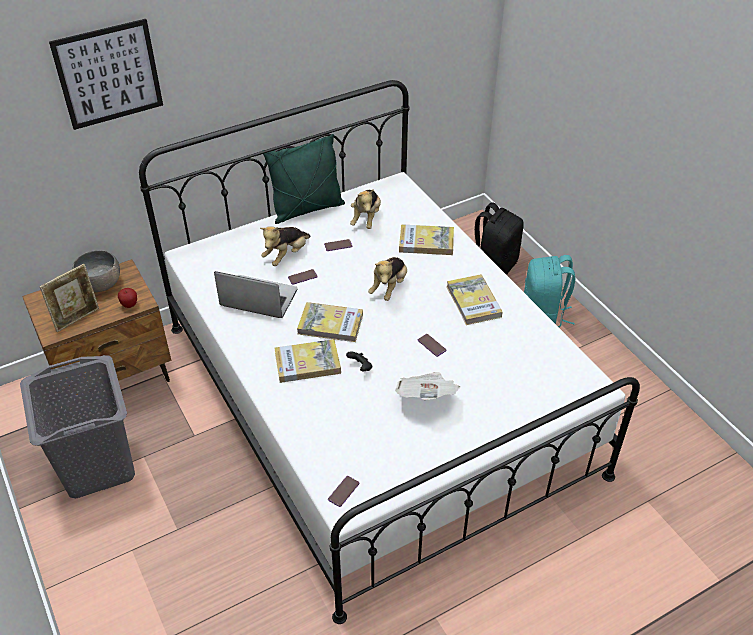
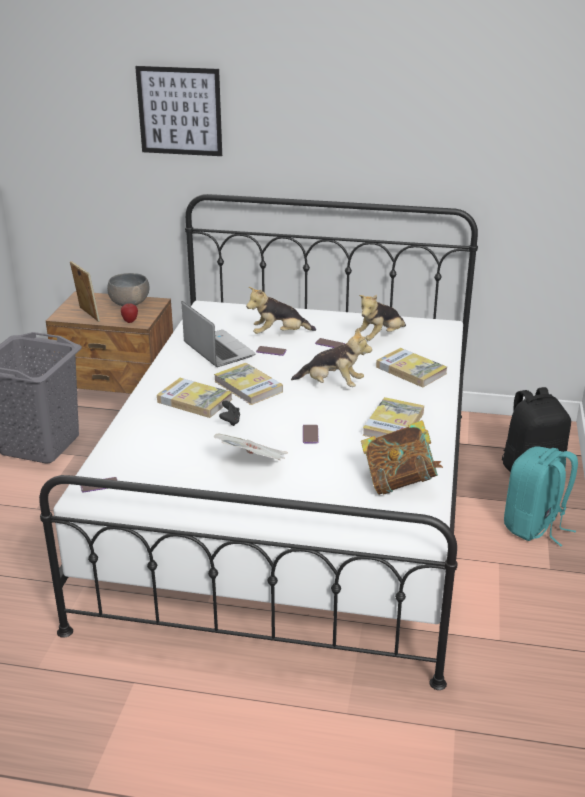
camera: 40 degrees right, 15 degrees down
(77, 318) = (87, 315): picture frame -> picture frame turned 120 degrees counterclockwise
(307, 209) = (339, 314): green pillow -> none
(389, 287) = (332, 385): plush toy -> plush toy turned 135 degrees counterclockwise
(536, 353) = (399, 482): none -> book

